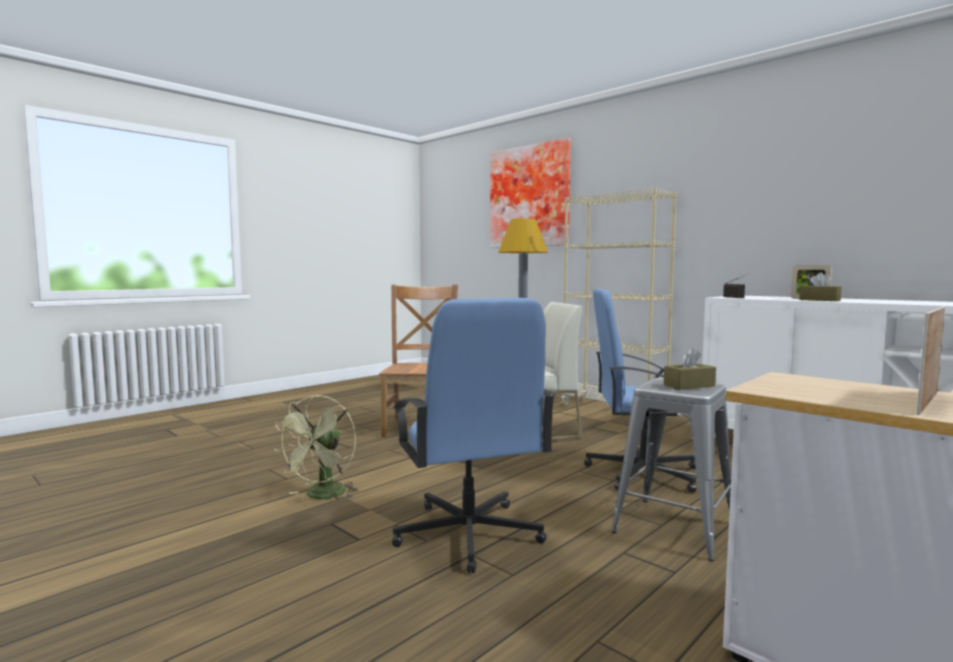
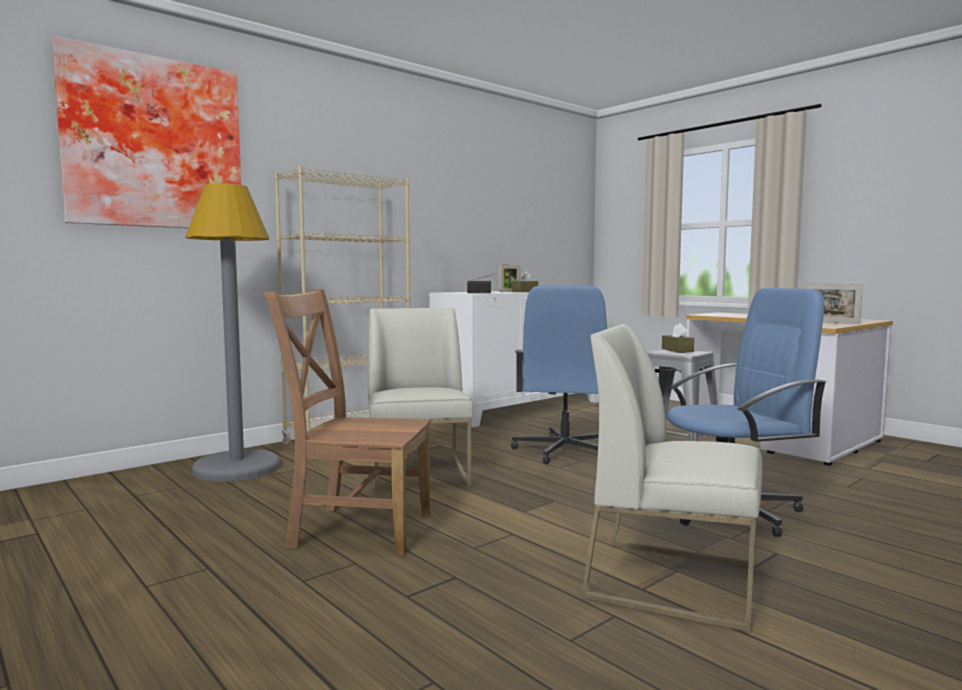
camera: 85 degrees left, 0 degrees up
(322, 496) = (673, 581): green fan -> white chair

